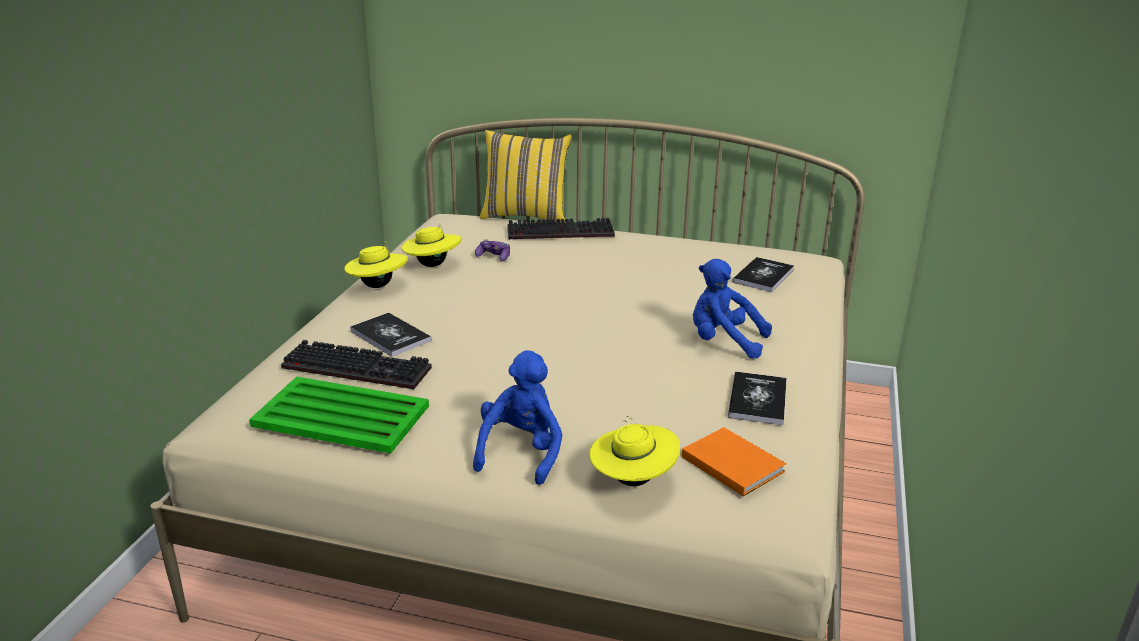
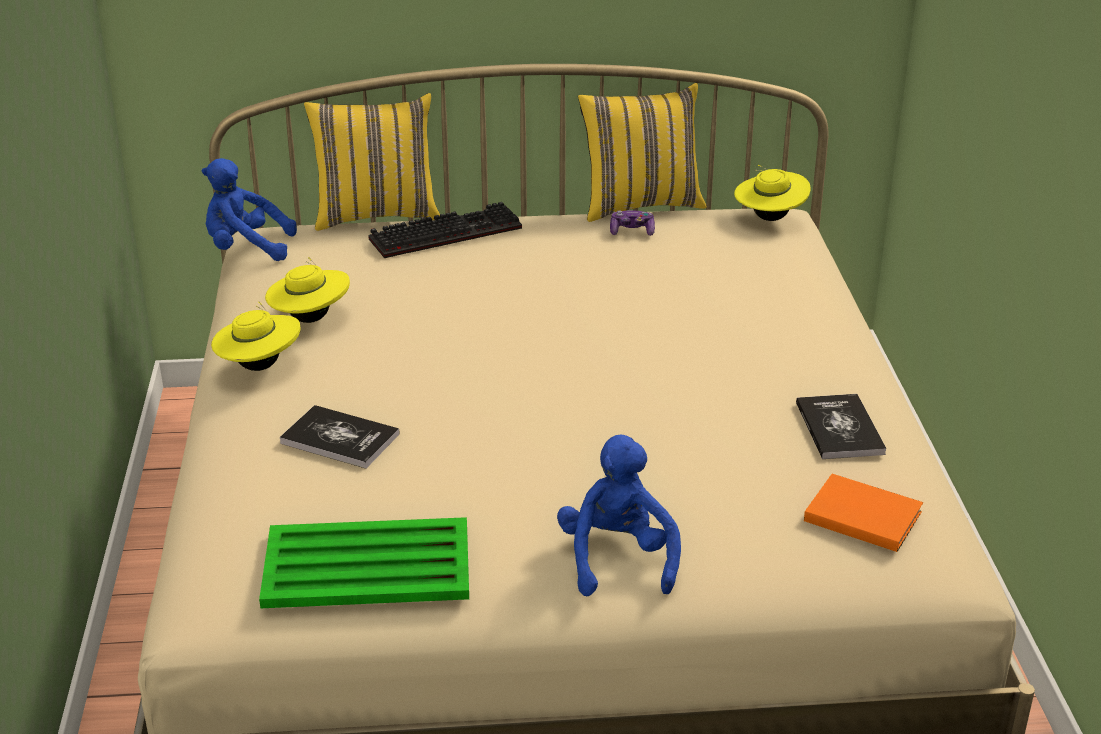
camera: 20 degrees left, 5 degrees up
(360, 367) = (336, 492): keyboard -> none
(494, 257) = (385, 290): game controller -> game controller (632, 231)
(632, 480) = (768, 562): yellow hat -> yellow hat (769, 218)
(711, 236) = (640, 205): none -> yellow pillow
(723, 342) = (754, 359): blue plush toy -> blue plush toy (246, 249)
(763, 276) = (743, 255): book -> none

